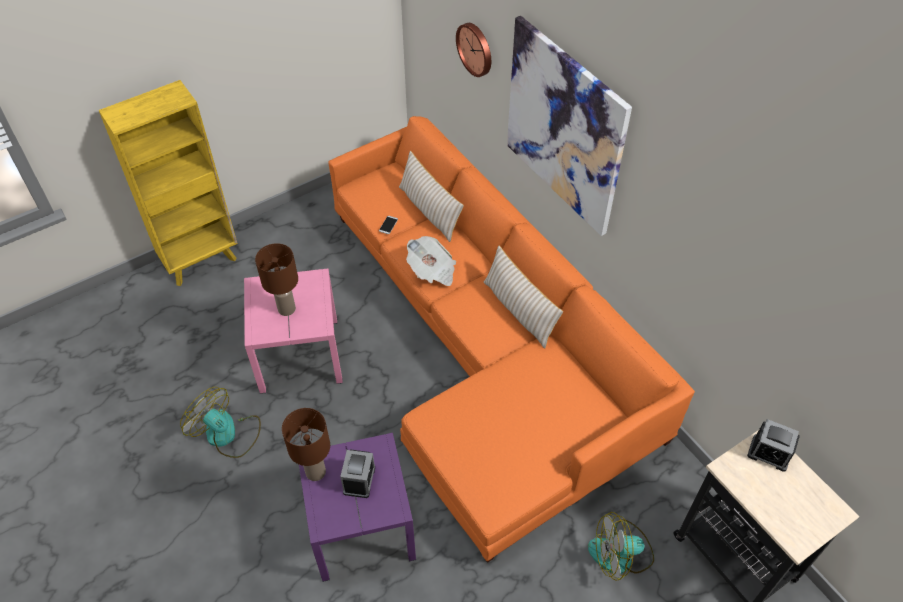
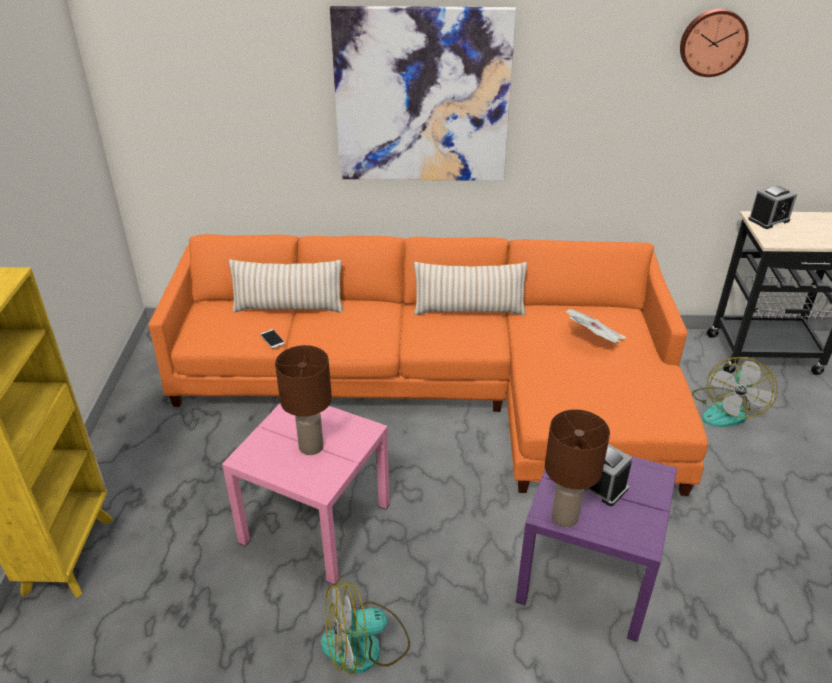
camera: 55 degrees left, 15 degrees down
(432, 271) = (365, 337): newspaper -> newspaper (595, 340)
(476, 49) = (259, 97): wall clock -> wall clock (712, 42)

